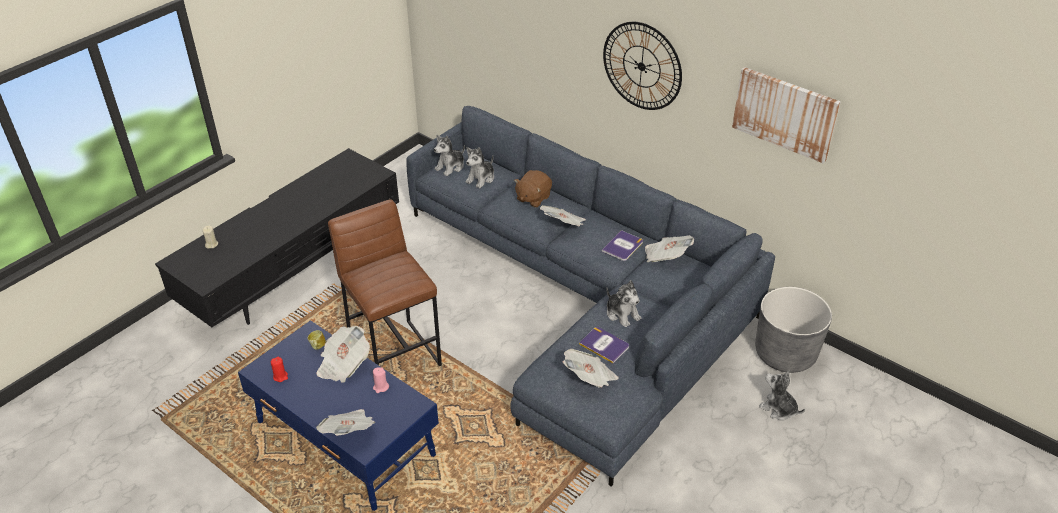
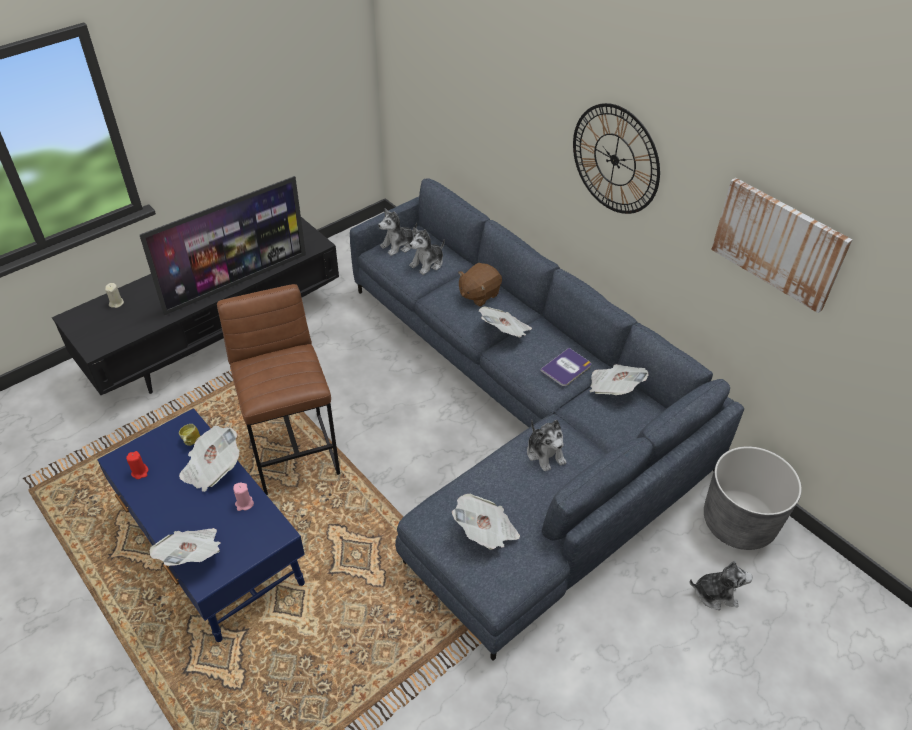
camera: 10 degrees right, 5 degrees up
(316, 213) = (236, 282): none -> television
(604, 345) = (513, 491): book -> none
(778, 409) = (715, 594): plush toy -> plush toy turned 135 degrees clockwise

